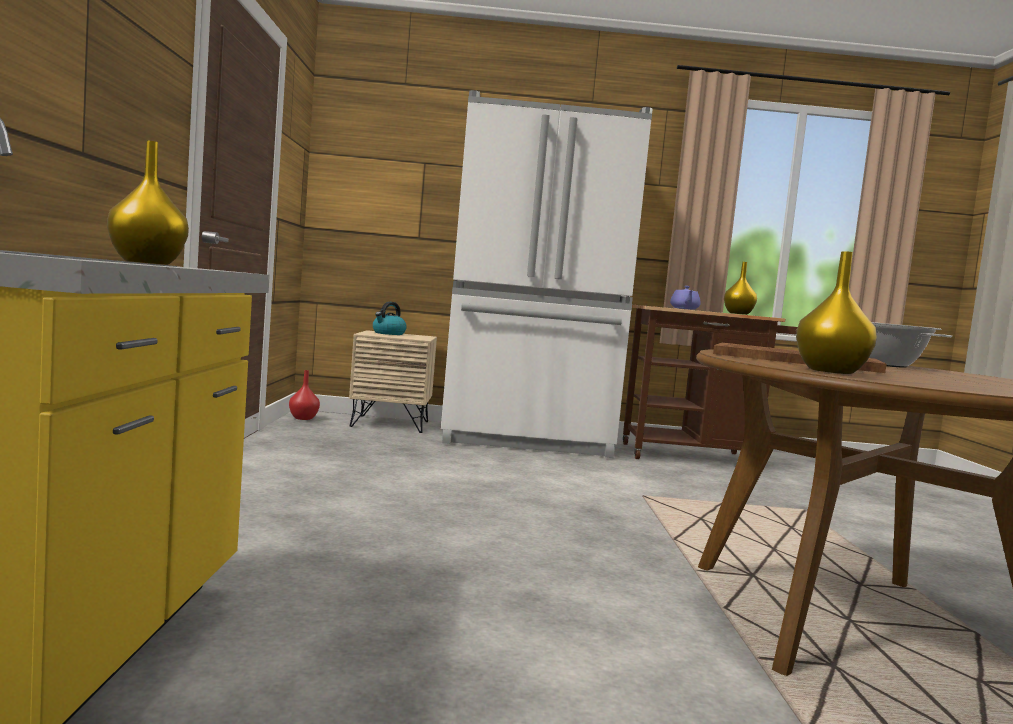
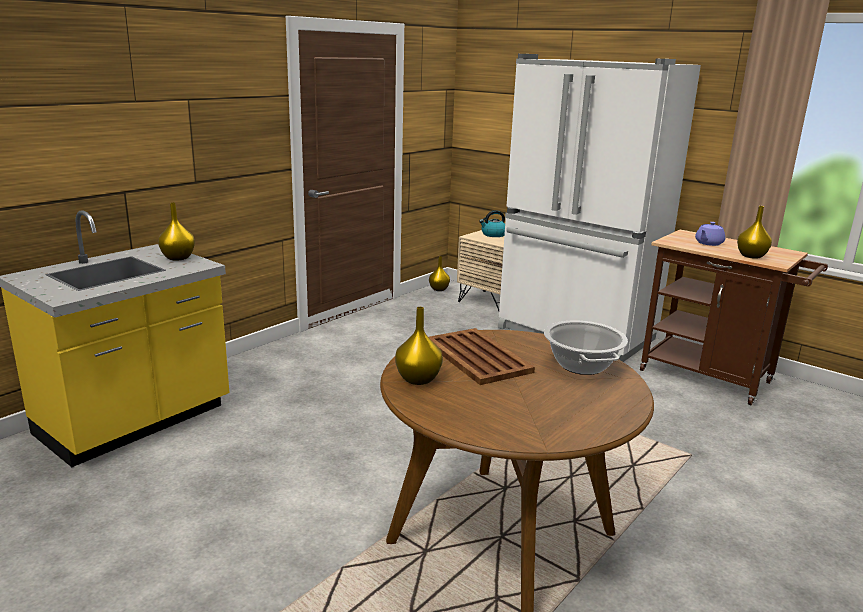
camera: 40 degrees right, 15 degrees up
(303, 418) = (439, 289): red vase -> yellow vase

